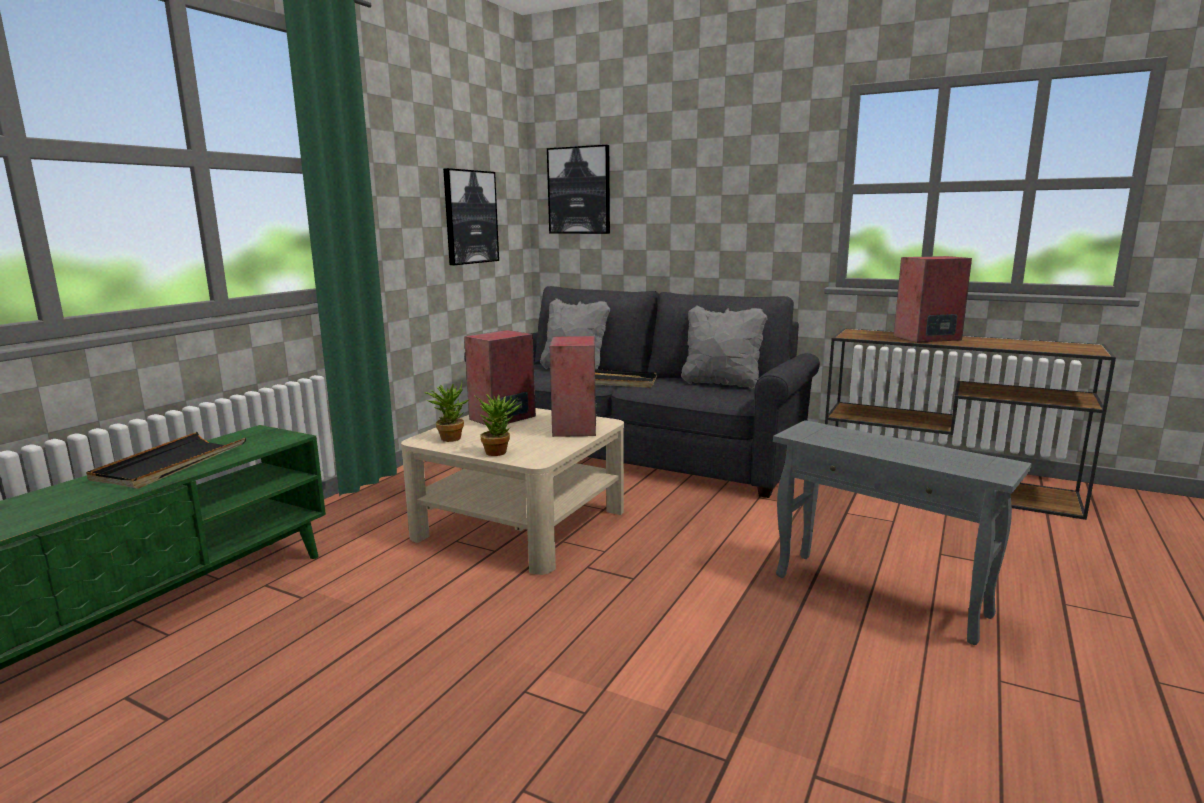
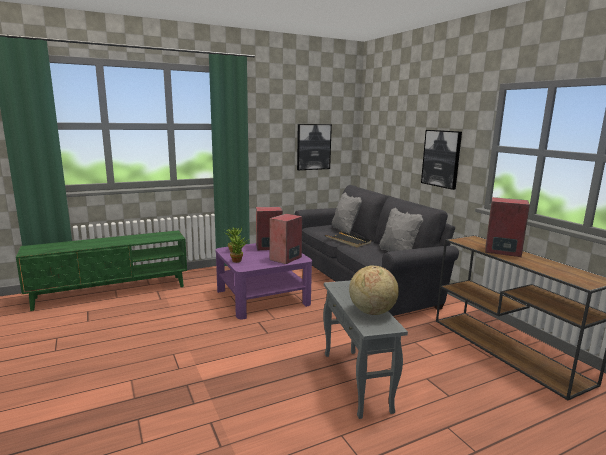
camera: 35 degrees right, 0 degrees up
(170, 464) = (132, 238): black tray -> none
(522, 523) = (263, 297): beige coffee table -> purple coffee table
(579, 190) = (377, 135): picture -> picture (441, 158)
(934, 454) = (372, 312): none -> globe

